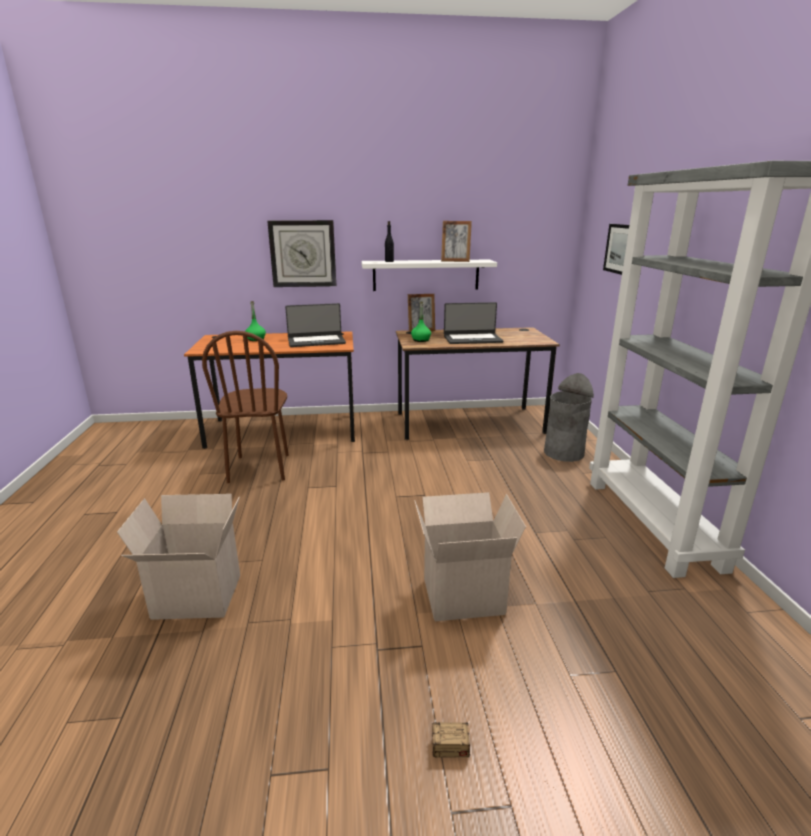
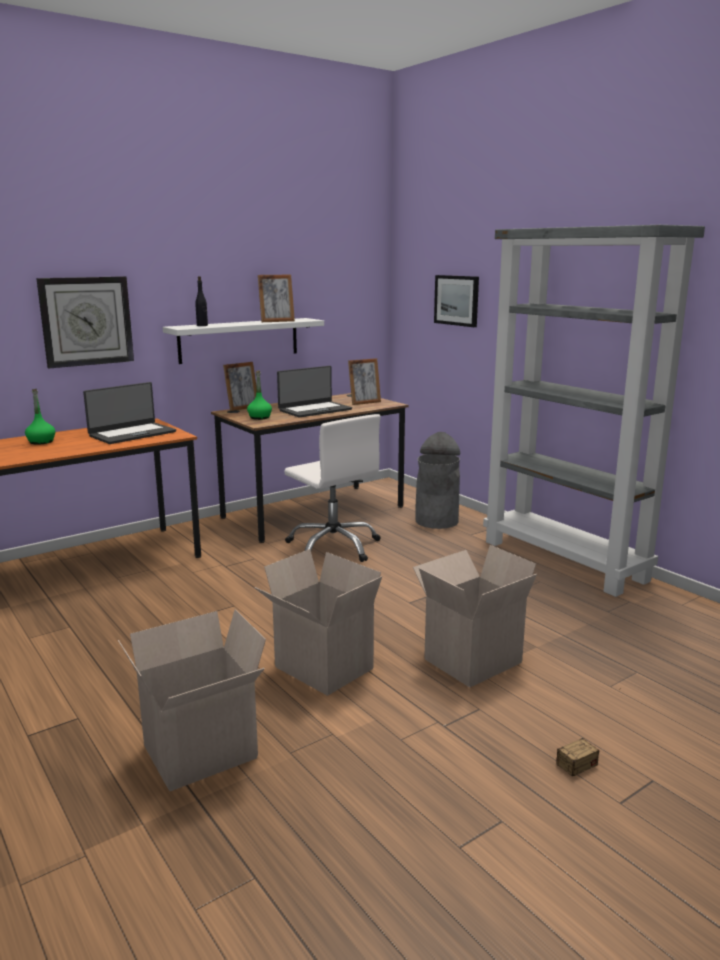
camera: 30 degrees left, 5 degrees down
(260, 468) = (110, 611): brown chair -> none
(340, 558) = (320, 668): none -> cardboard box
(455, 456) = (334, 546): none -> white office chair
(523, 337) = (364, 403): none -> picture frame

